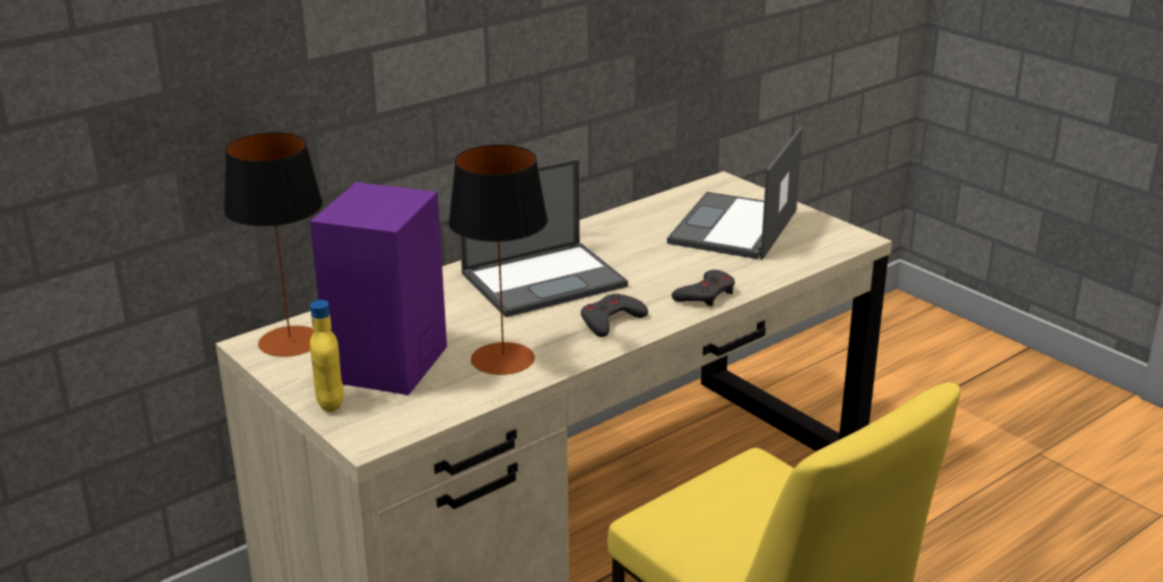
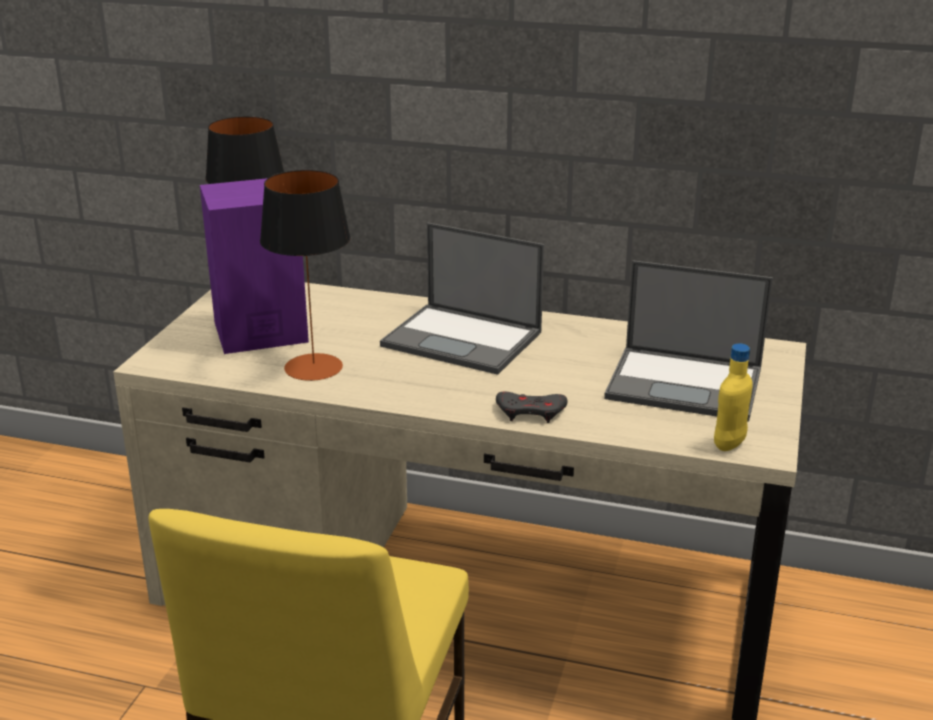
camera: 55 degrees right, 0 degrees up
(330, 403) = (187, 334): yellow bottle -> yellow bottle (729, 444)
(611, 320) = (427, 387): grey game controller -> none
(733, 228) = (686, 384): laptop -> laptop turned 150 degrees counterclockwise

